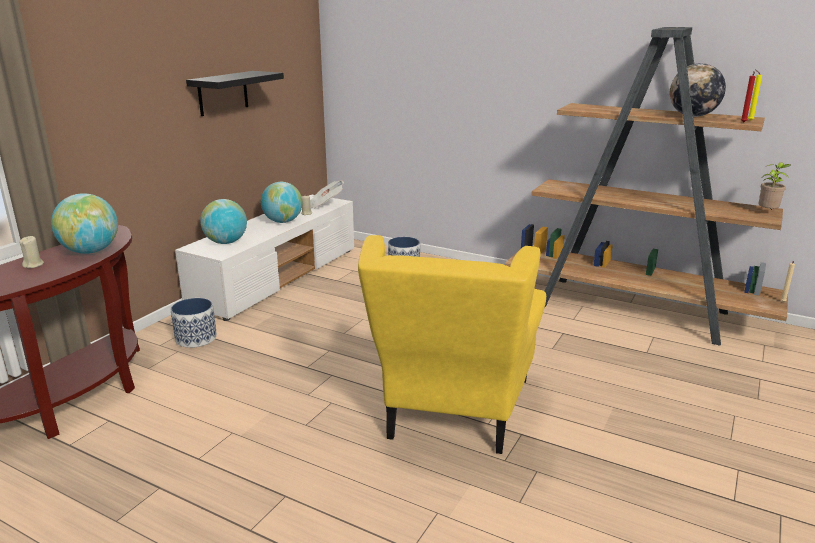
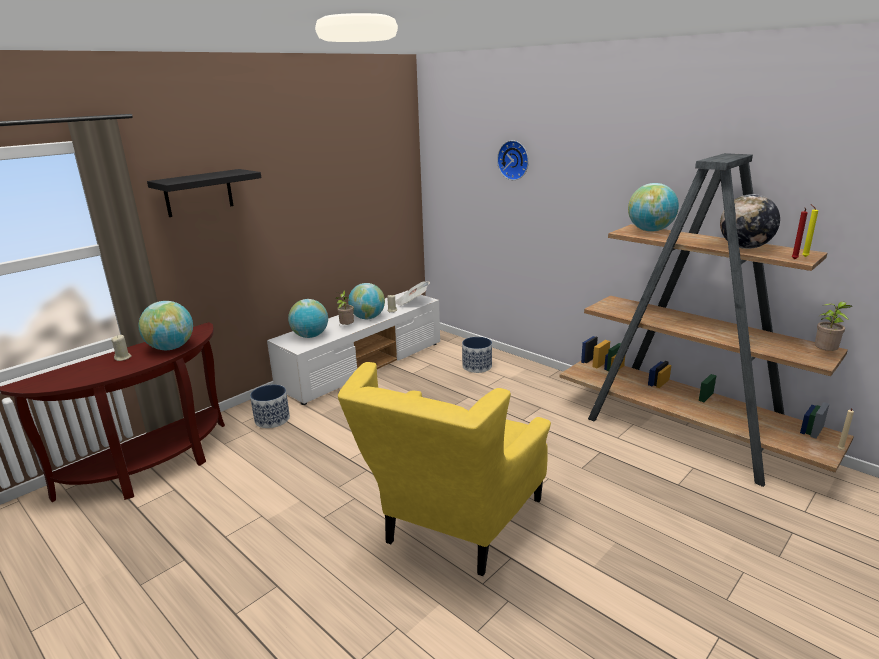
camera: 15 degrees right, 0 degrees up
(223, 93) = (317, 206): black shelf -> black shelf (198, 193)
(263, 231) = (346, 327): none -> potted plant
(436, 43) = (514, 160): none -> wall clock
(595, 107) = (650, 230): none -> globe

